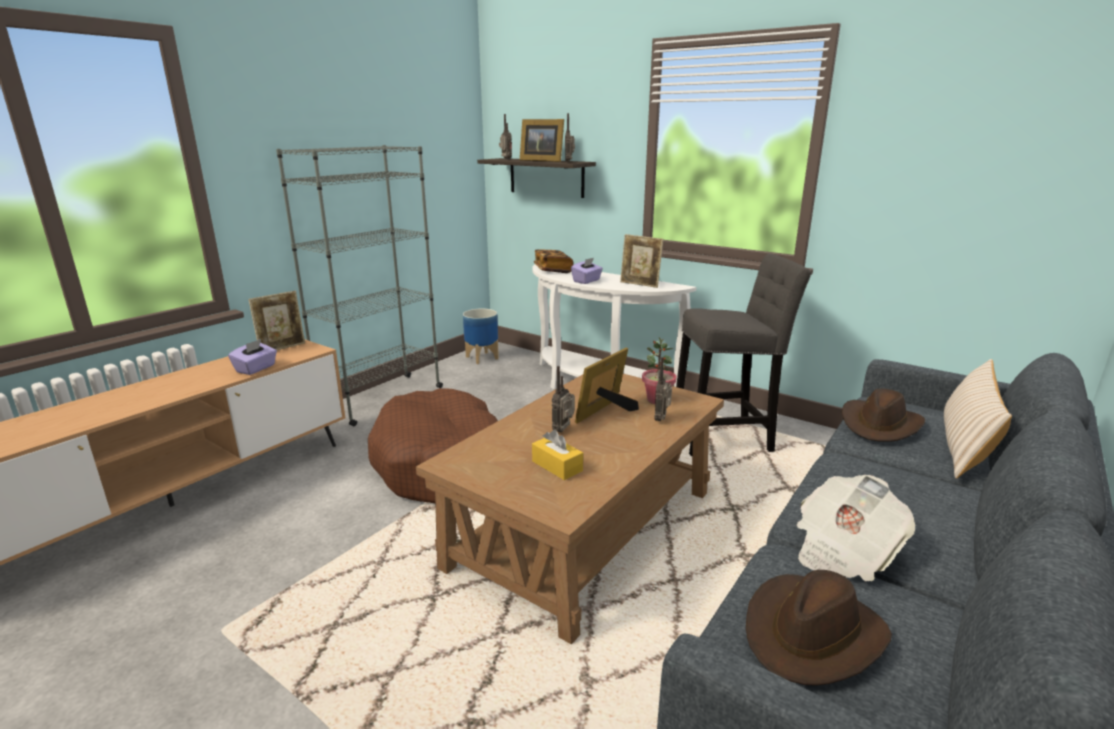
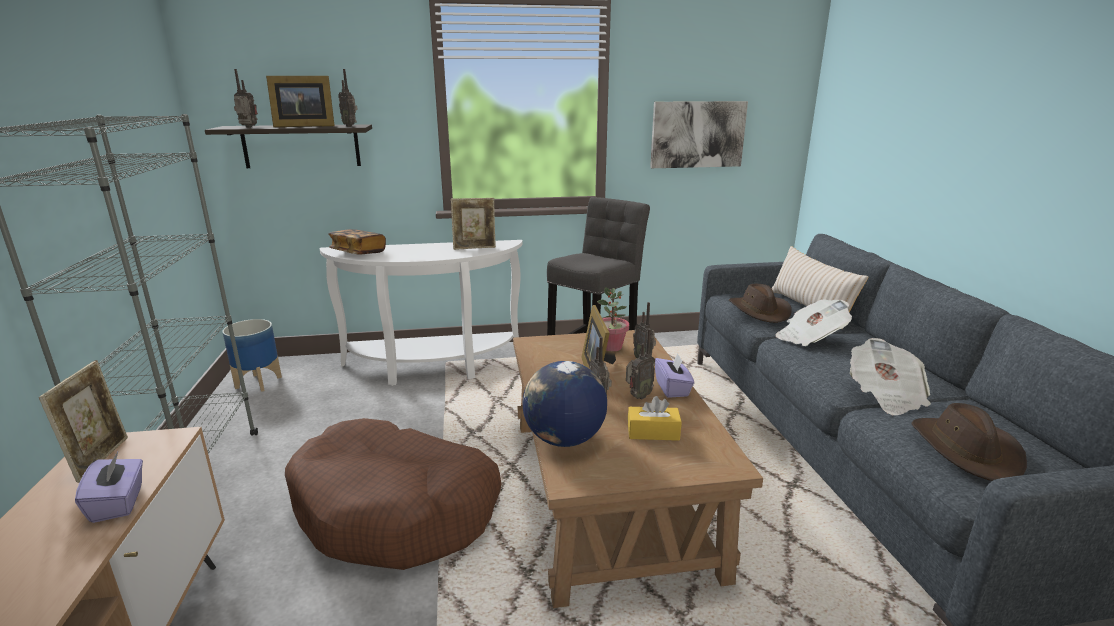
camera: 45 degrees left, 0 degrees up
(492, 440) = (564, 439): none -> globe
(587, 281) = (419, 255): purple tissue box -> purple tissue box (672, 388)
(599, 440) = (637, 396): none -> radio
(883, 469) = (809, 338): none -> newspaper
(942, 194) = (697, 134): none -> picture

